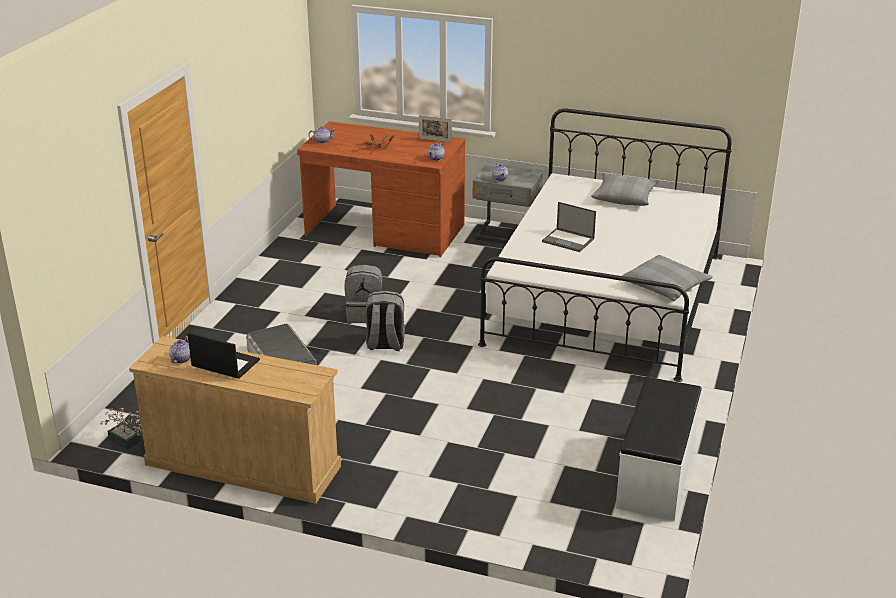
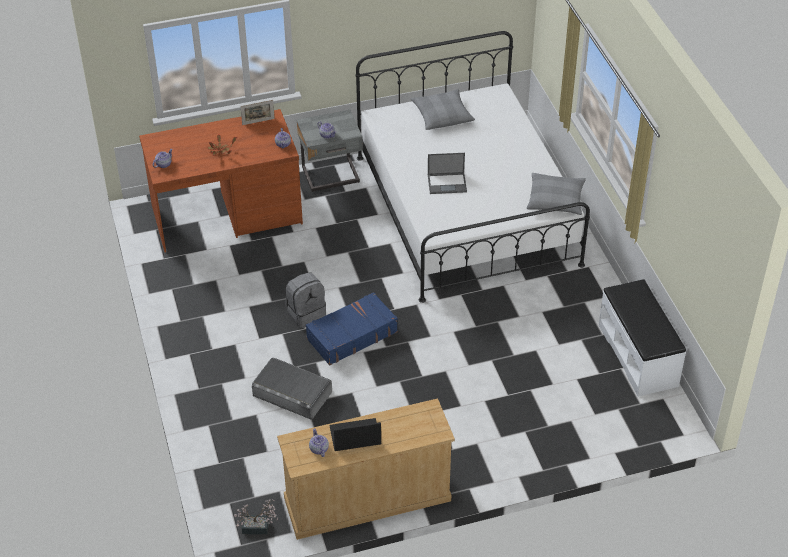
camera: 35 degrees left, 15 degrees up
(385, 344) = (351, 335): grey backpack -> blue suitcase

